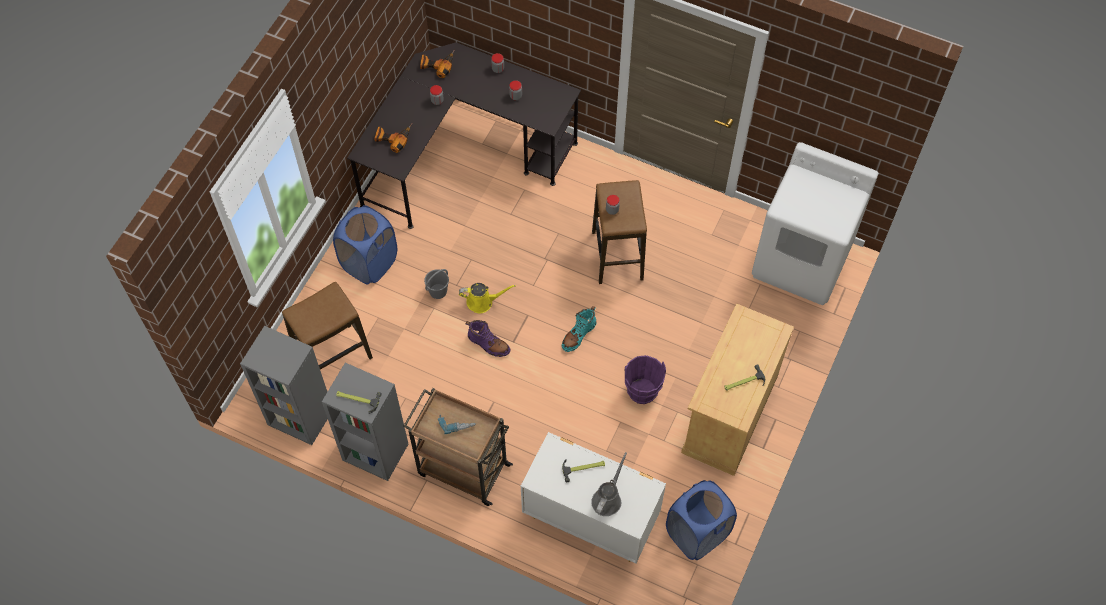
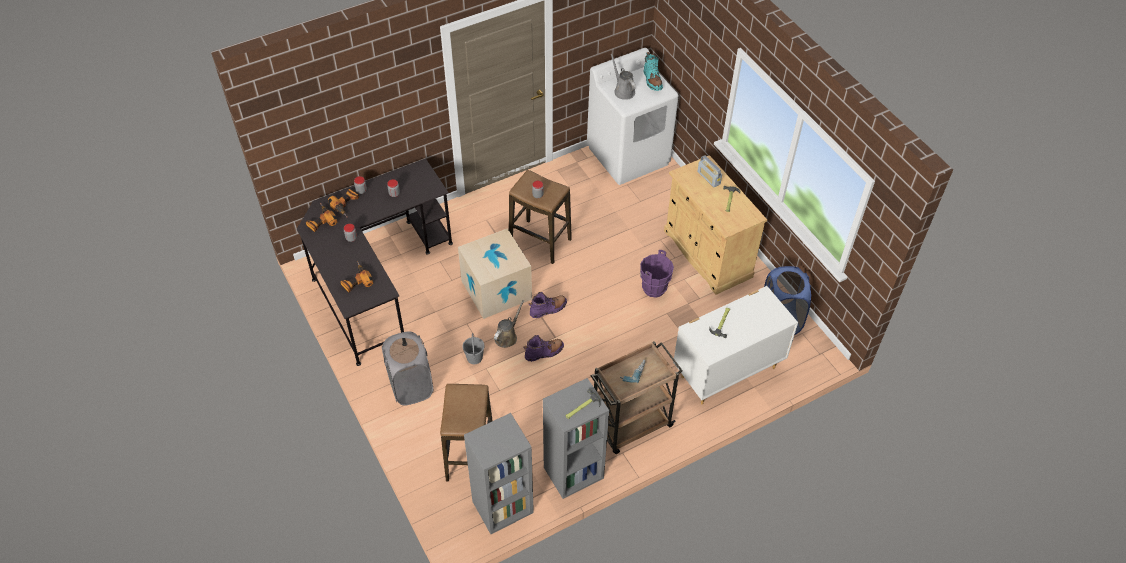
camera: 55 degrees left, 10 degrees down
(369, 263) = (411, 386): blue laundry basket -> grey laundry basket
(471, 70) = (346, 205): none -> power drill
(482, 302) = (507, 336): yellow watering can -> brown watering can
(529, 257) = (496, 290): none -> cardboard box
(541, 315) = (548, 309): none -> purple boot
(578, 335) = (582, 297): turquoise boot -> turquoise boot (652, 80)
(607, 499) = (755, 322): grey watering can -> grey watering can (623, 91)
(759, 345) = (708, 178): none -> radio

